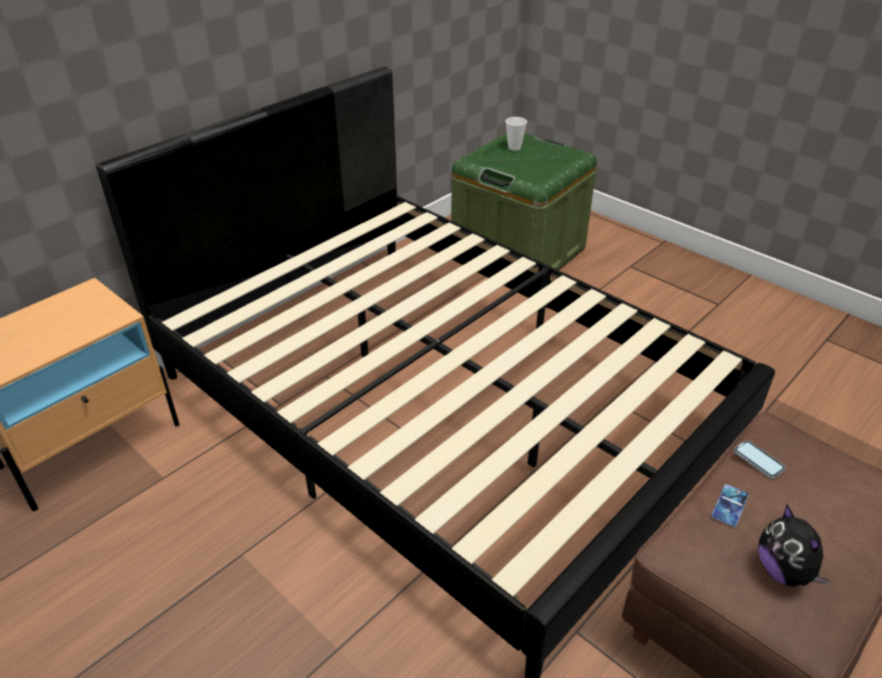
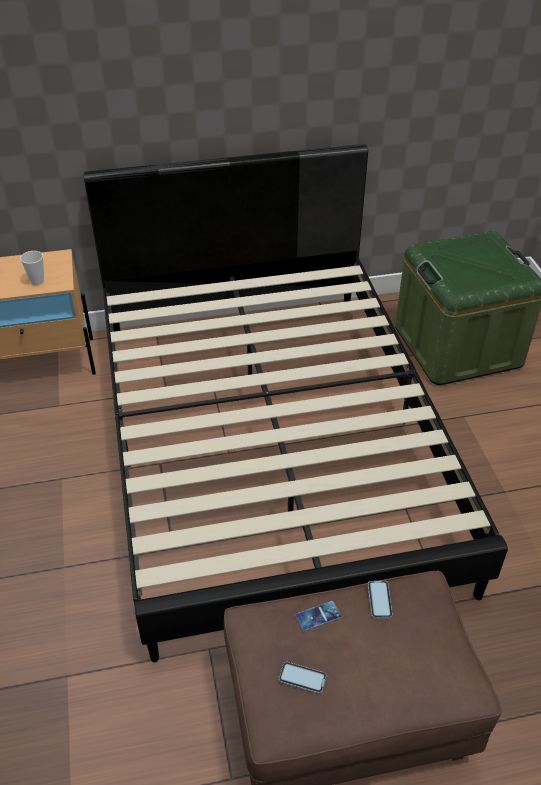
camera: 35 degrees right, 5 degrees up
(514, 147) = (476, 250): cup -> cup (37, 281)
(784, 571) = (302, 678): plush toy -> phone

